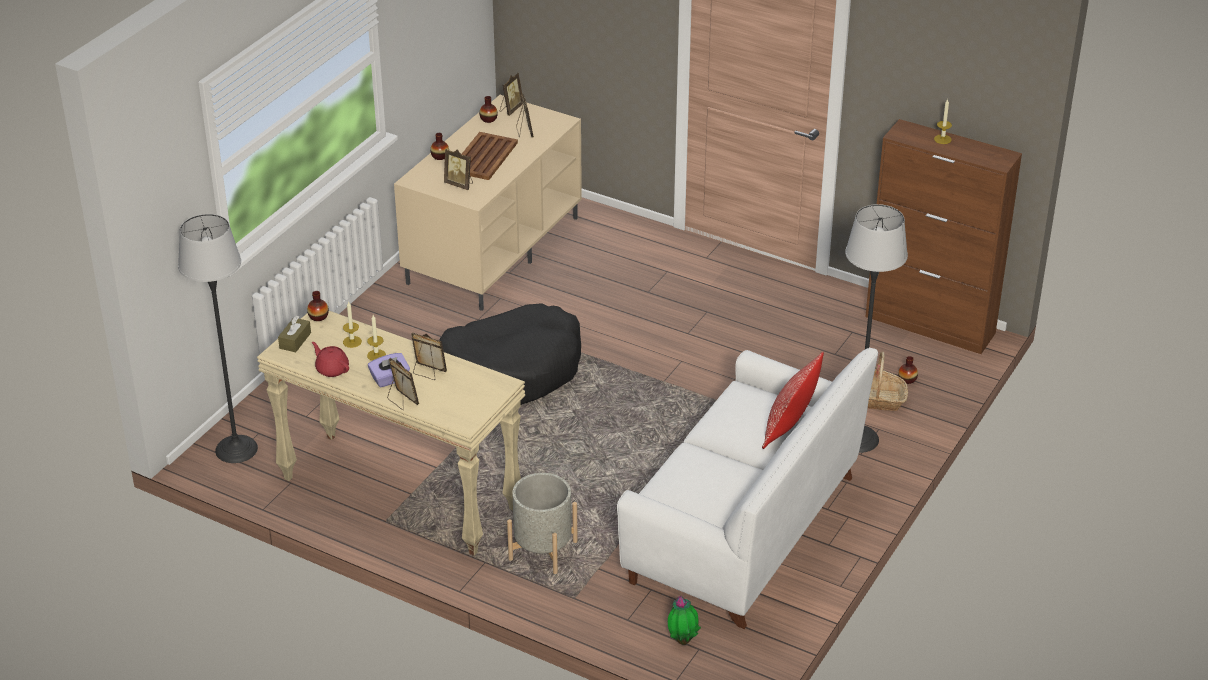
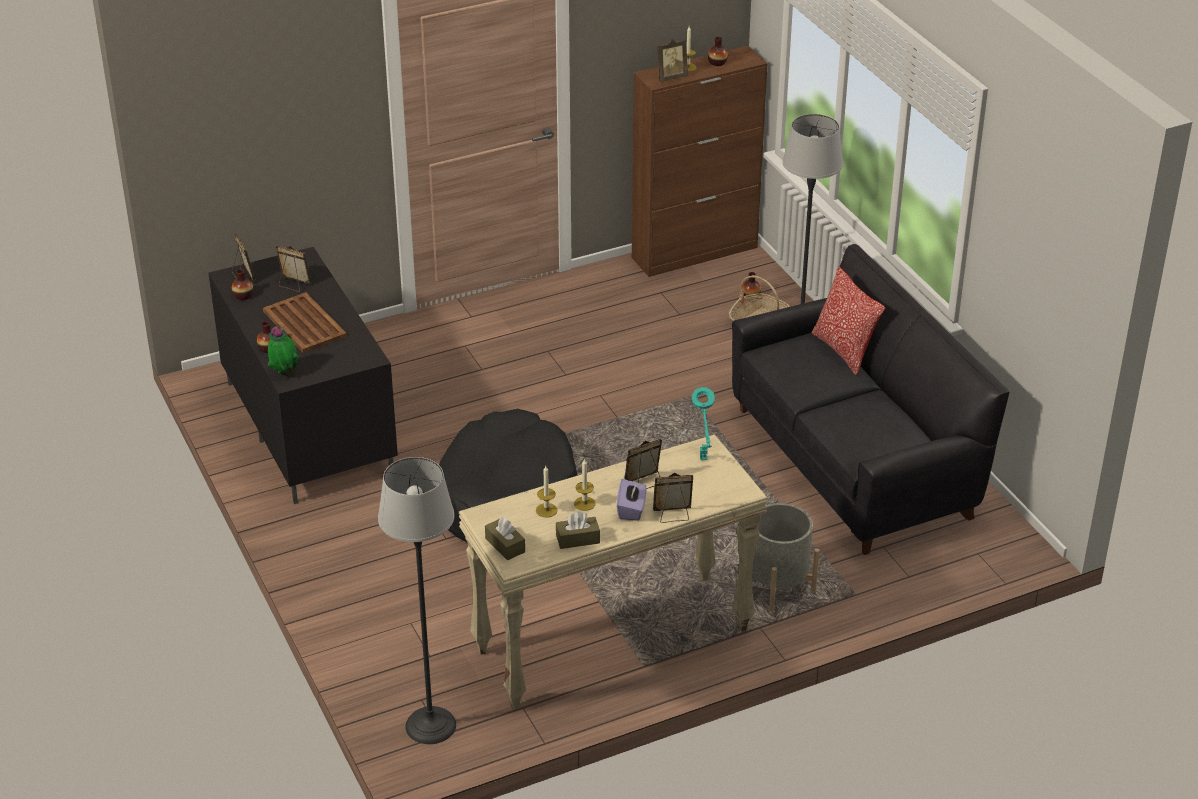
camera: 55 degrees left, 0 degrees up
(318, 317) = (481, 516): vase -> vase (717, 63)
(332, 369) = (577, 539): red teapot -> brown tissue box
(460, 184) = (332, 355): picture frame -> picture frame (670, 77)
(484, 388) = (703, 460): none -> turquoise table lamp
(493, 249) = (306, 427): beige tv stand -> black tv stand
(682, 640) = (960, 557): potted plant -> potted plant (284, 373)
(744, 529) = (854, 463): white sofa -> black sofa

